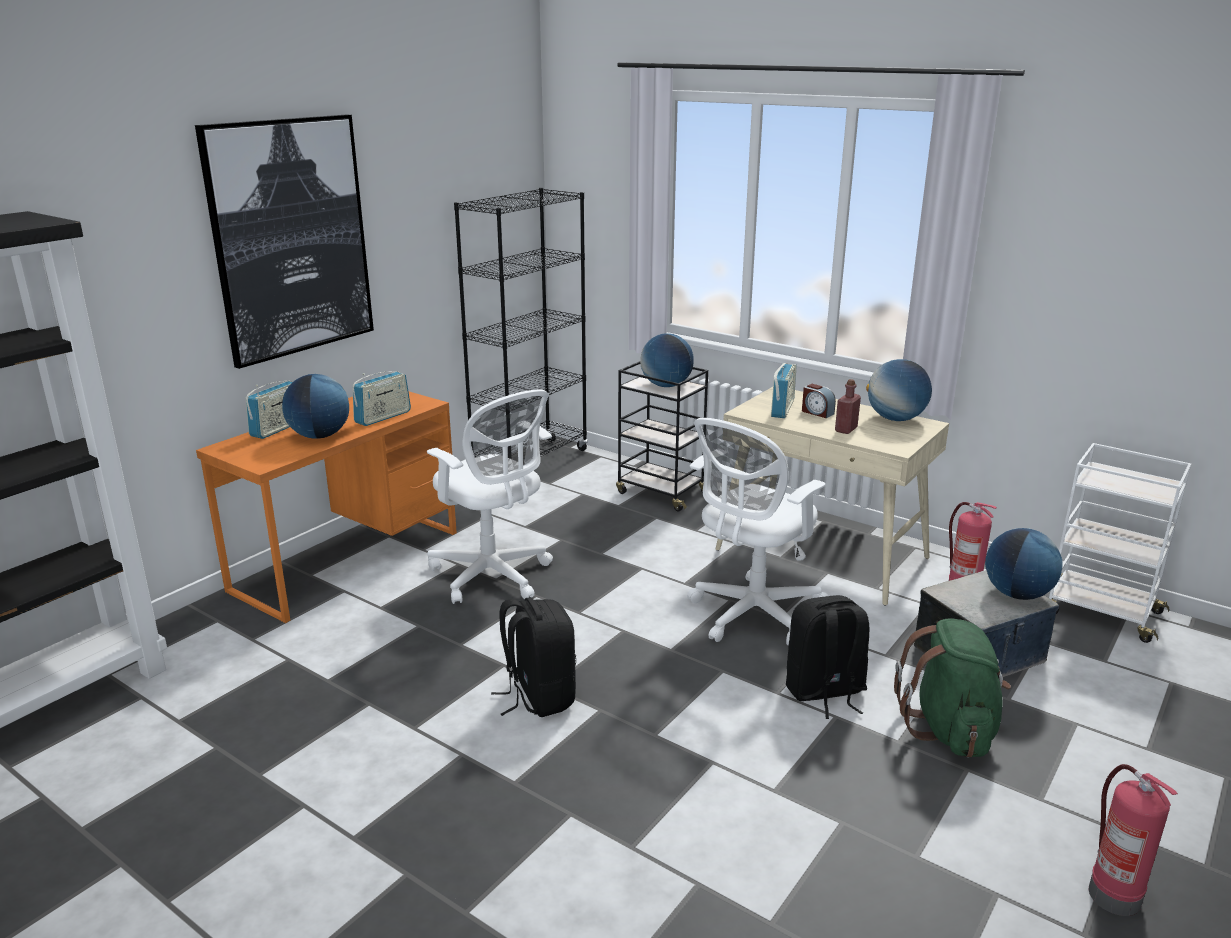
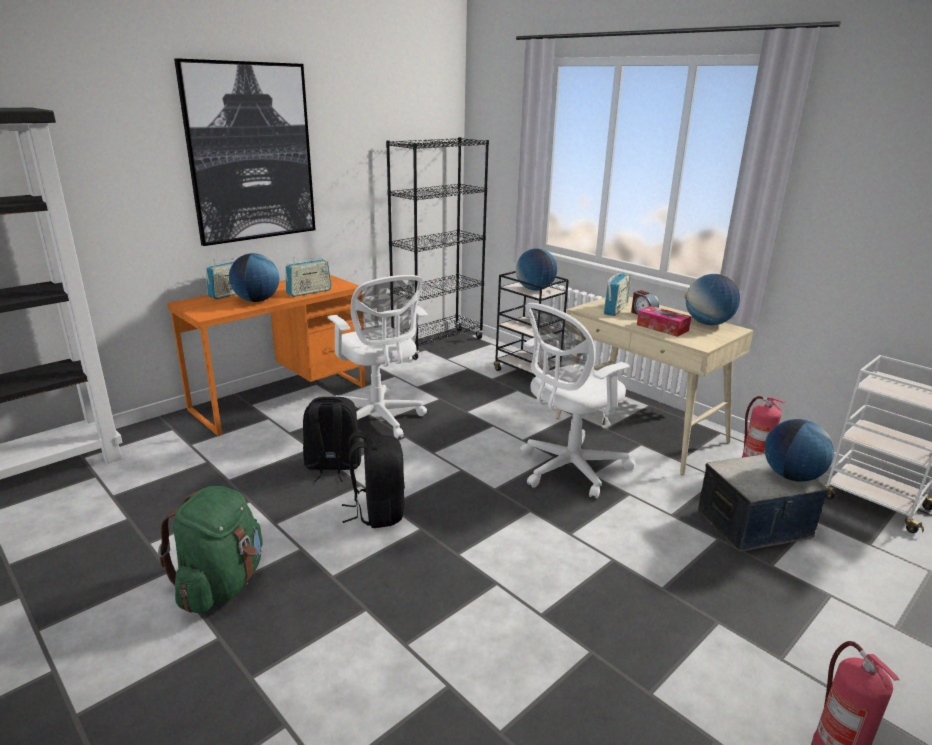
camera: 10 degrees right, 0 degrees up
(824, 692) = (609, 538): black backpack -> black backpack (332, 466)
(846, 429) = (662, 328): red bottle -> tissue box
(949, 729) = (711, 584): green backpack -> green backpack (222, 584)

